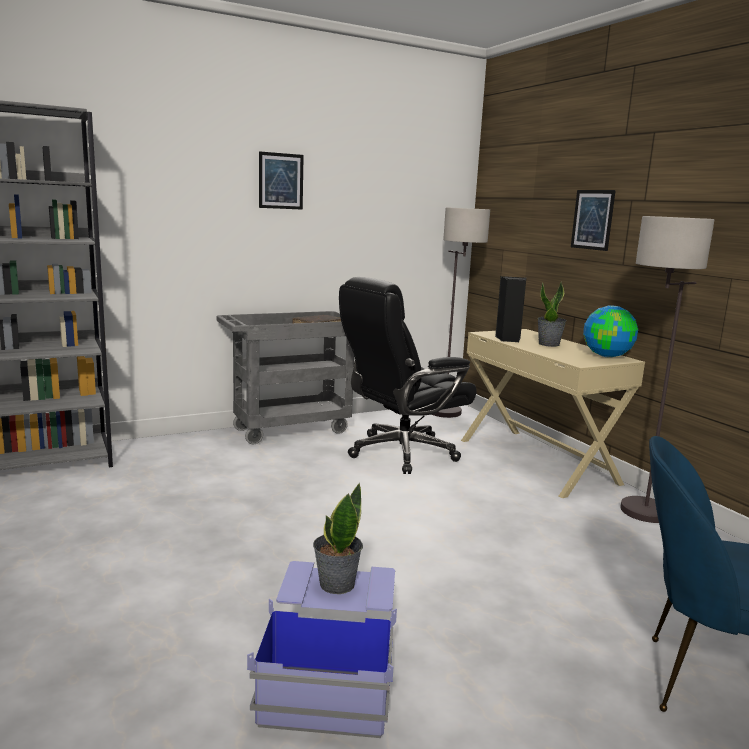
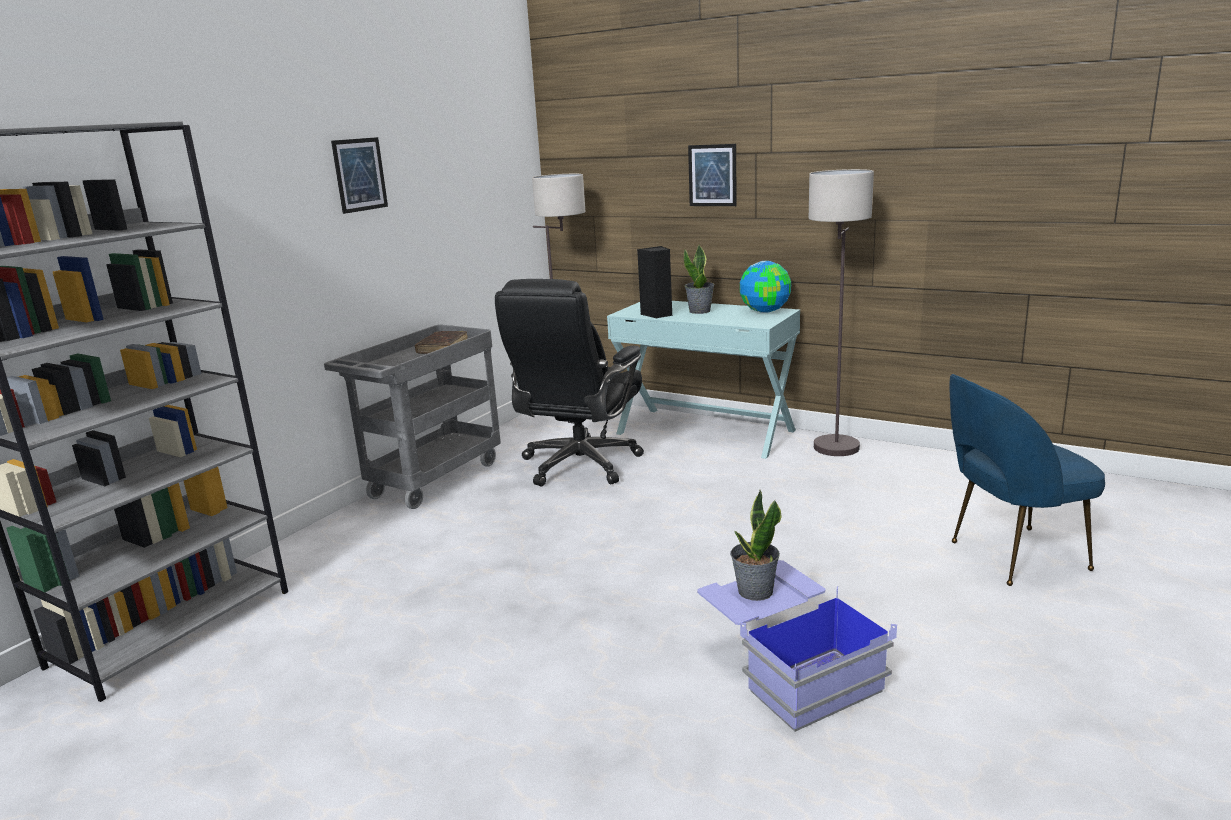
camera: 30 degrees left, 5 degrees up
(537, 461) = (705, 432): beige desk -> turquoise desk

